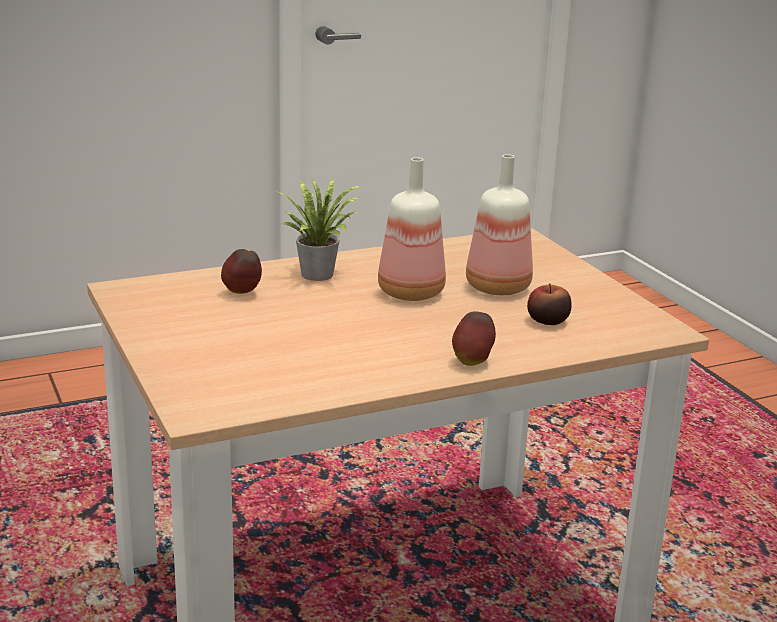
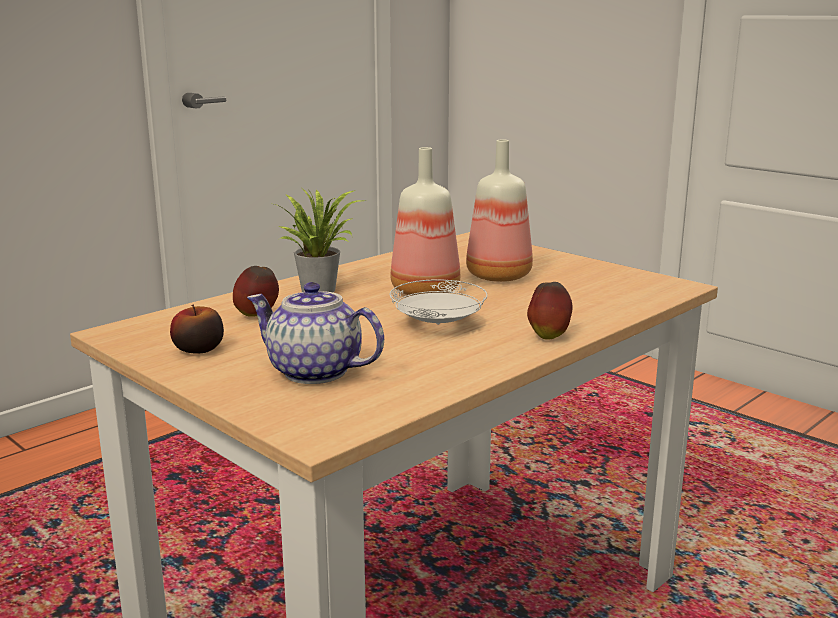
camera: 20 degrees left, 5 degrees down
(240, 357) = (313, 372): none -> teapot
(386, 331) = (438, 324): none -> white plate
(547, 321) = (573, 294): apple -> apple (198, 349)

